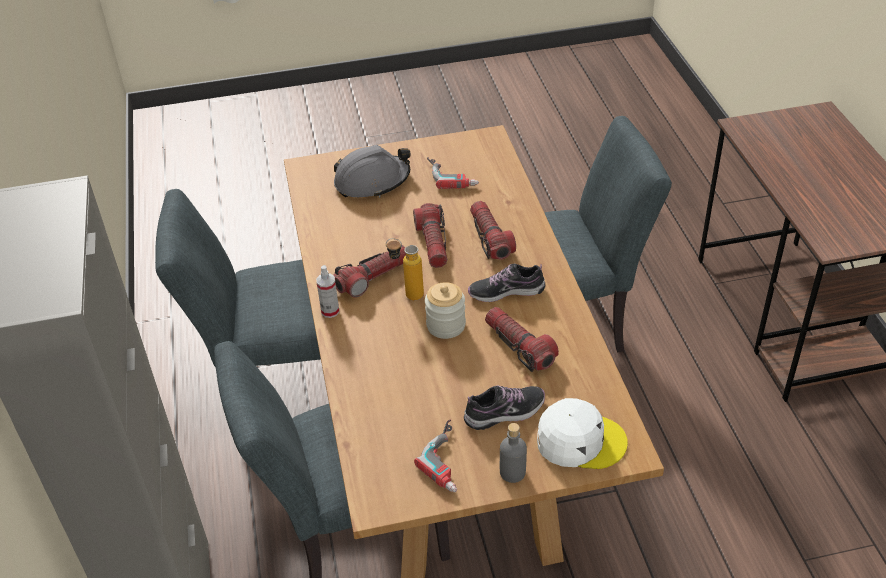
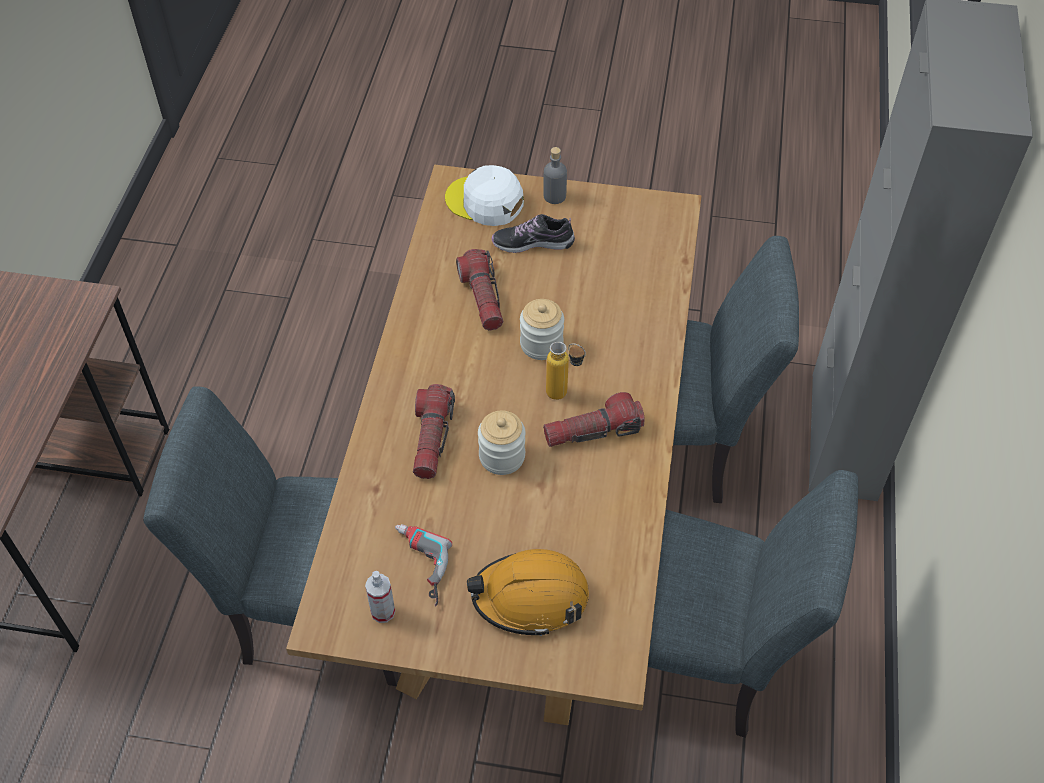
camera: 160 degrees left, 10 degrees up
(330, 311) = (656, 403): spray bottle -> spray bottle (383, 612)
(372, 181) = (530, 597): grey hard hat -> orange hard hat
(433, 243) = (502, 456): flashlight -> jar
(451, 460) = (600, 220): power drill -> none
(506, 291) = (457, 362): shoe -> none

